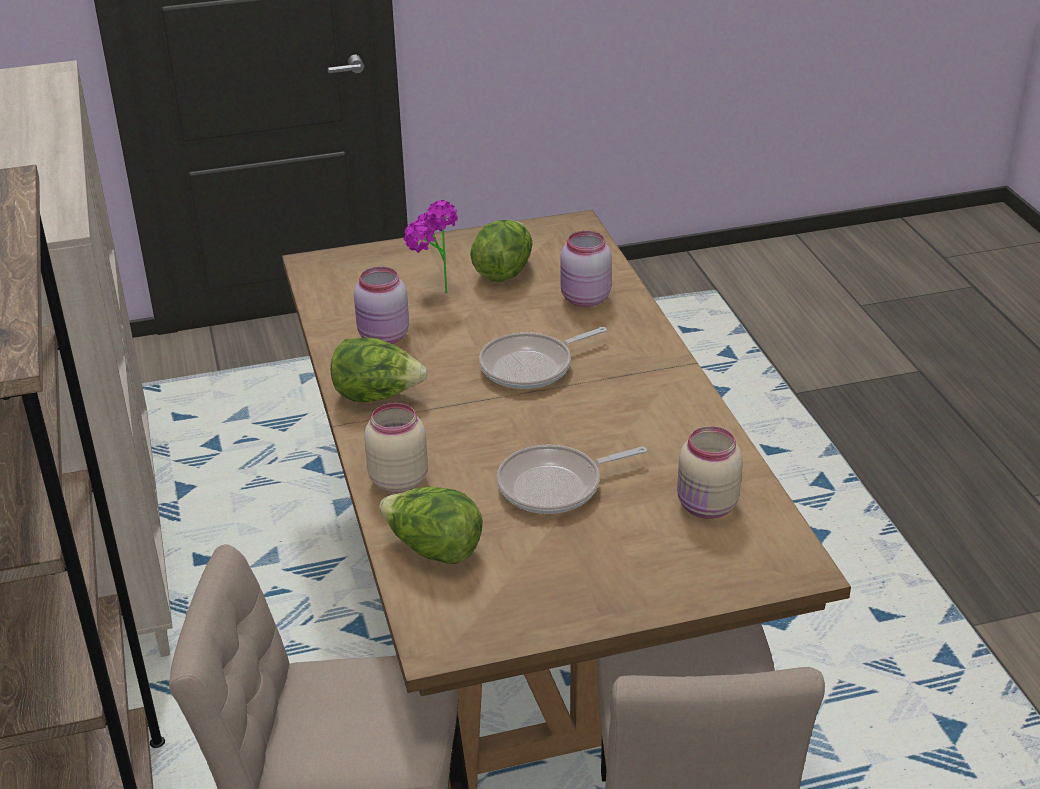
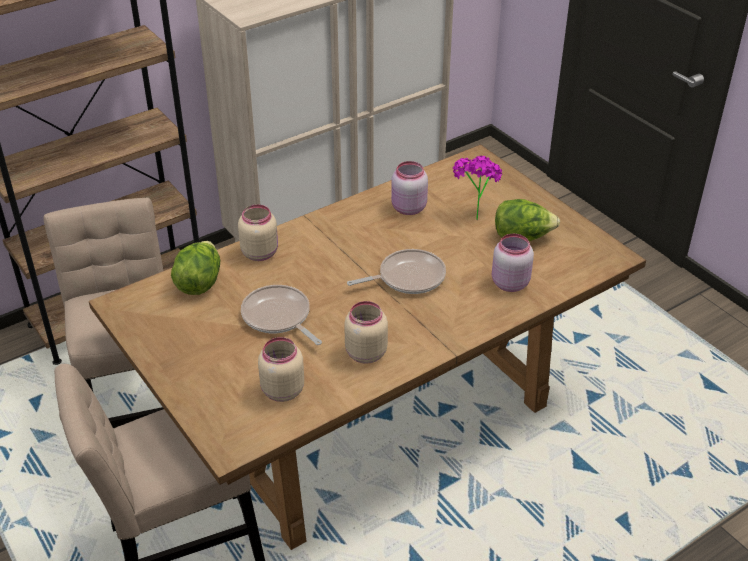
camera: 70 degrees right, 5 degrees up
(377, 396) = (341, 223): lettuce -> none
(531, 366) = (407, 277): frying pan -> frying pan turned 120 degrees clockwise
(663, 427) = (364, 353): none -> beige jar

